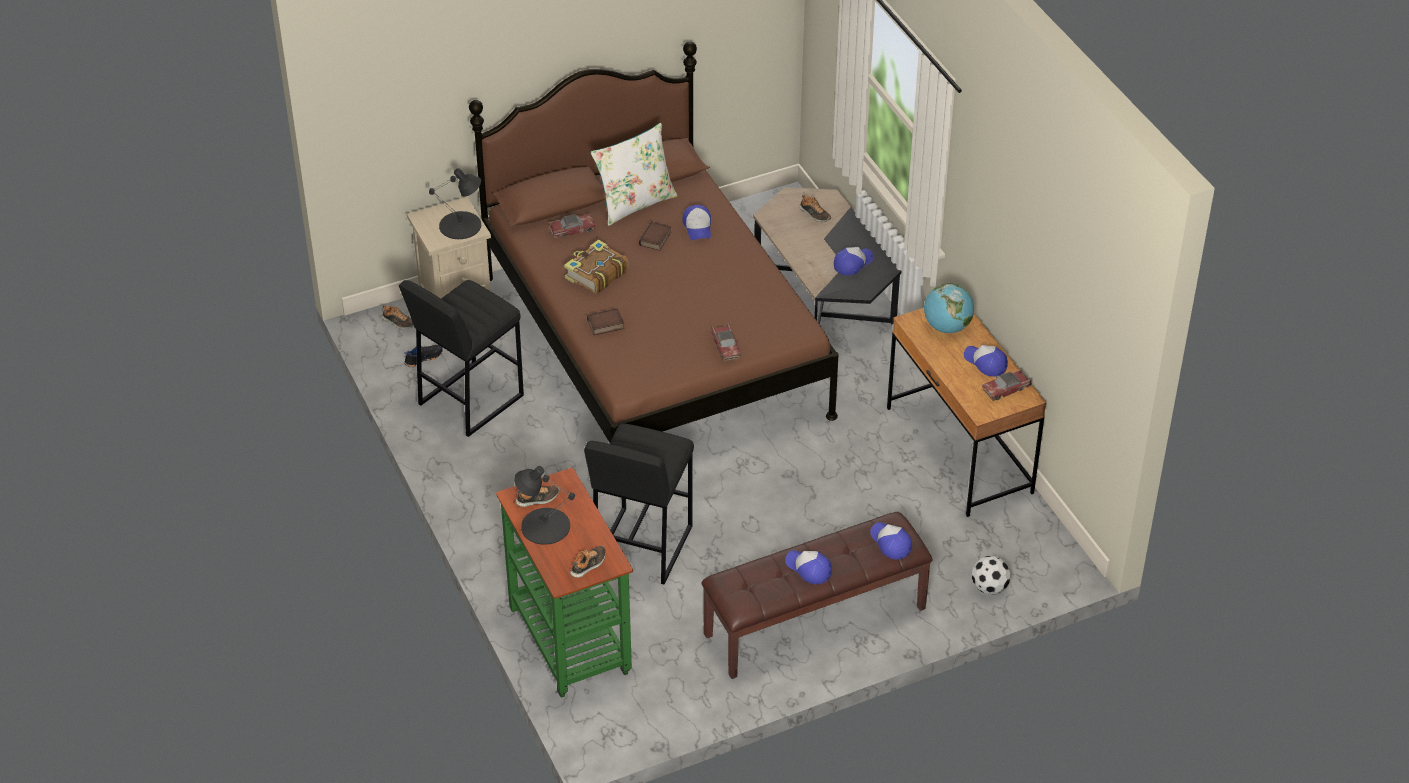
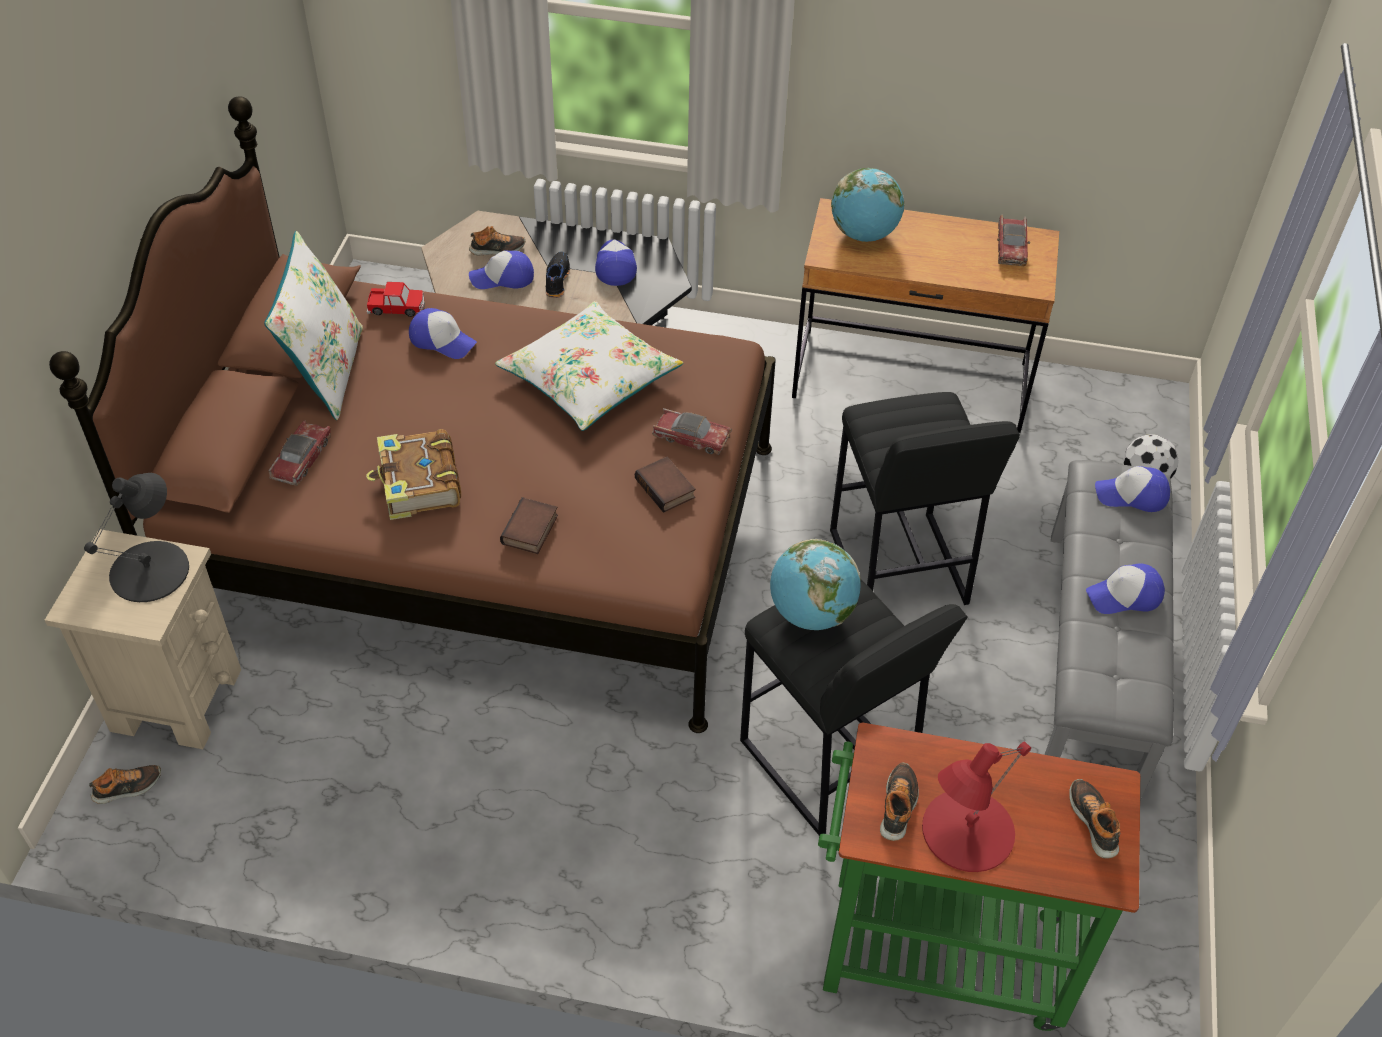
camera: 55 degrees left, 5 degrees up
(423, 358) = (231, 800): black shoe -> black shoe (556, 280)
(469, 401) = (374, 796): black stool -> black stool (899, 570)
(545, 526) = (966, 830): black table lamp -> red table lamp
(645, 439) = (811, 613): none -> globe
(656, 239) = (419, 390): book -> book (667, 488)
(703, 199) = (396, 307): none -> toy car
(728, 291) = (589, 379): none -> white pillow
(815, 622) = (1093, 662): brown bench -> grey bench
(985, 363) = (952, 238): cap -> cap (503, 278)

